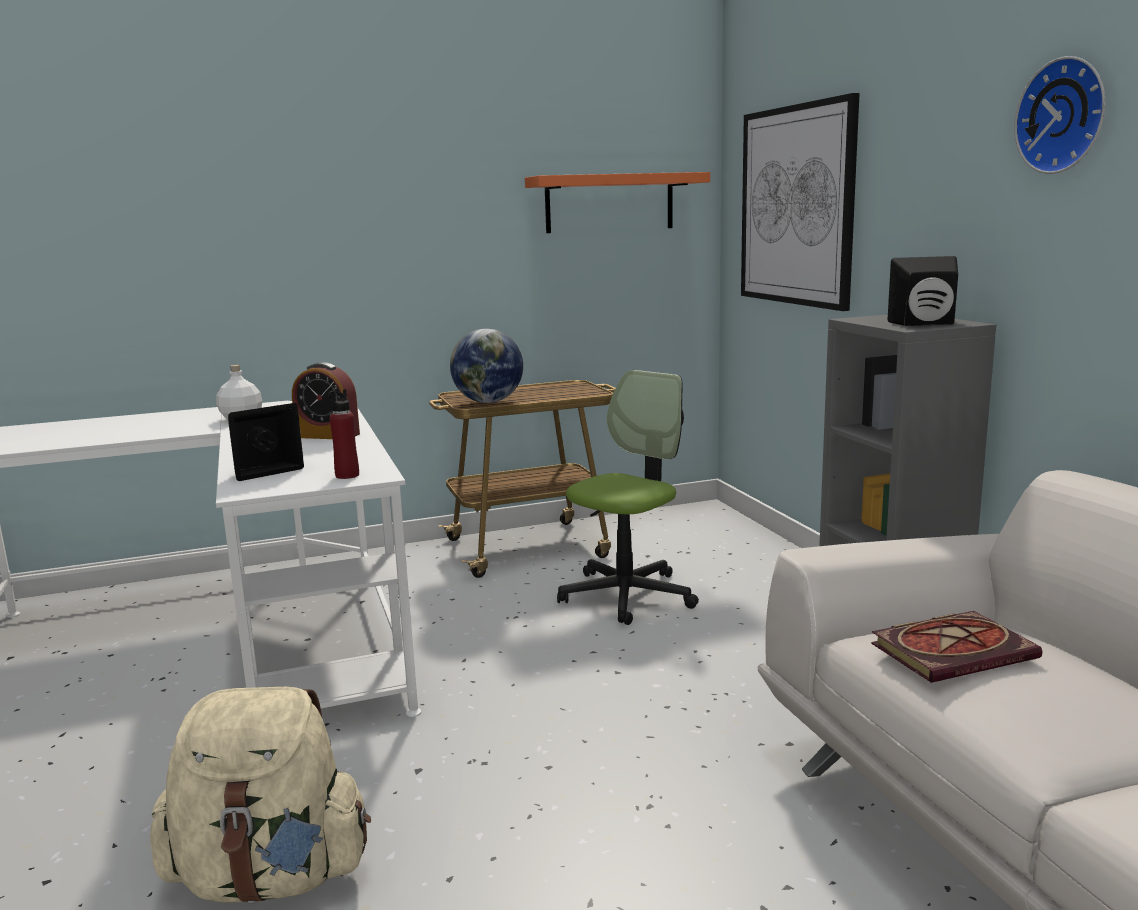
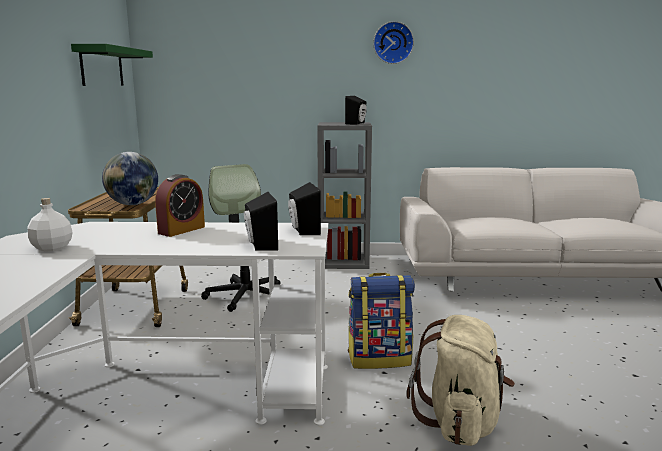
camera: 70 degrees left, 0 degrees up
(347, 475) = (302, 230): red bottle -> black speaker
(465, 757) = (379, 358): none -> backpack
(609, 203) = (102, 66): orange shelf -> green shelf
(796, 206) = (220, 73): picture -> none
(954, 650) = (486, 221): book -> none

